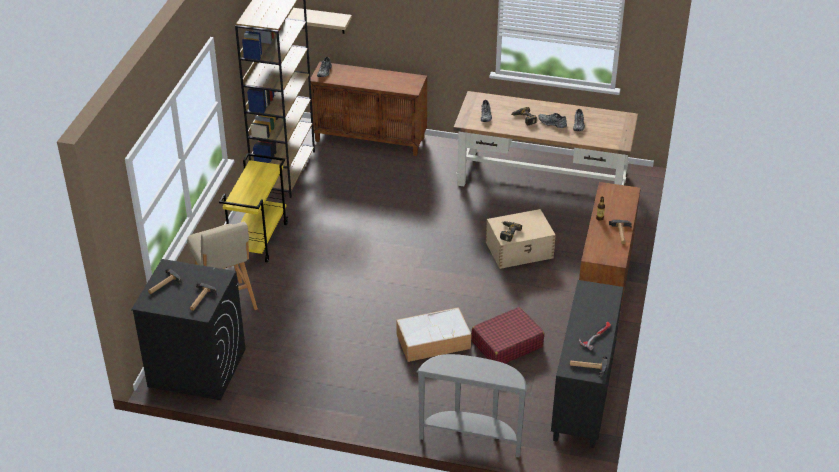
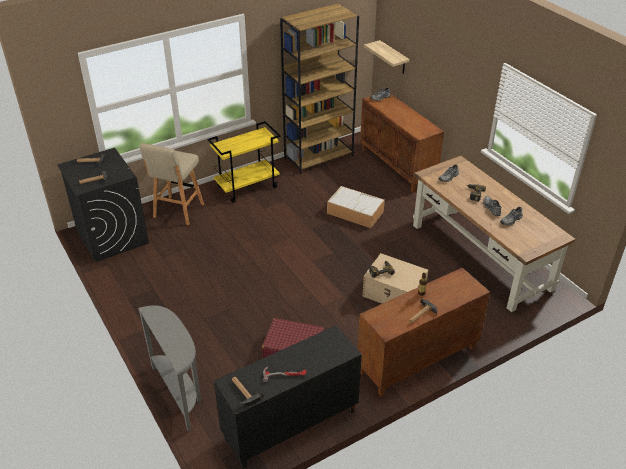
camera: 45 degrees right, 0 degrees up
(434, 341) = (252, 313): storage box -> storage box (356, 212)

